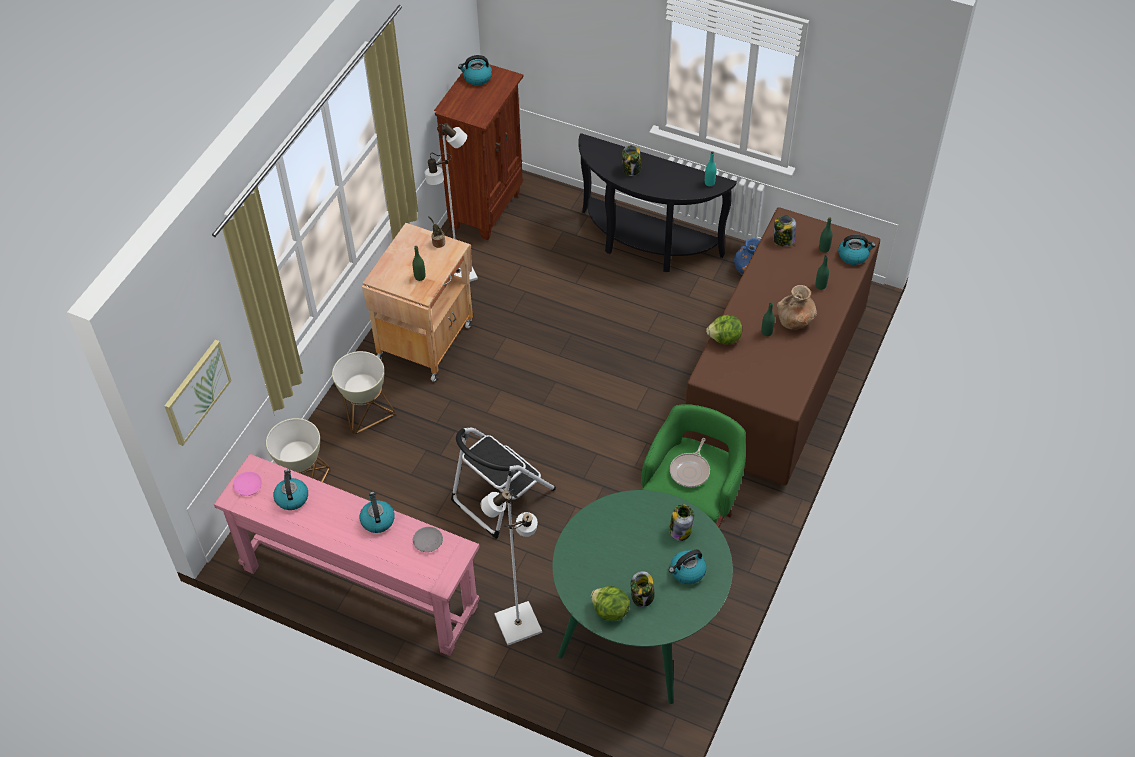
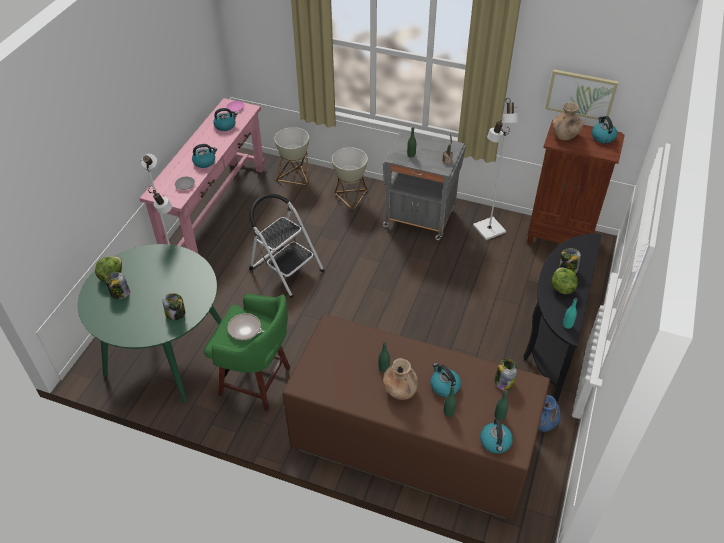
camera: 85 degrees right, 5 degrees down
(196, 391) = (254, 38): picture -> picture (581, 94)
(426, 340) = (420, 218): brown cart -> grey cart
(468, 108) = (564, 135): none -> brown vase
(687, 572) = (137, 319): kettle -> kettle (444, 386)
(724, 339) = (372, 337): lettuce -> lettuce (561, 288)

